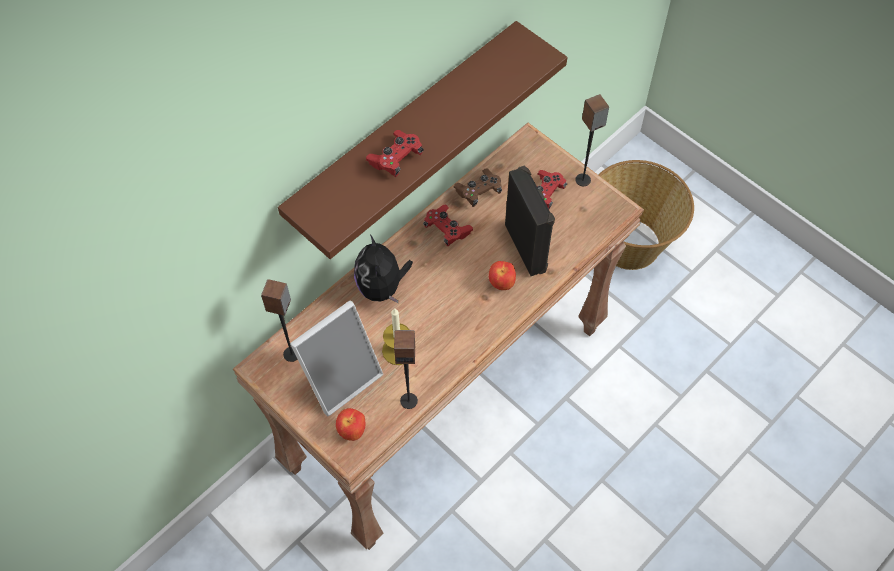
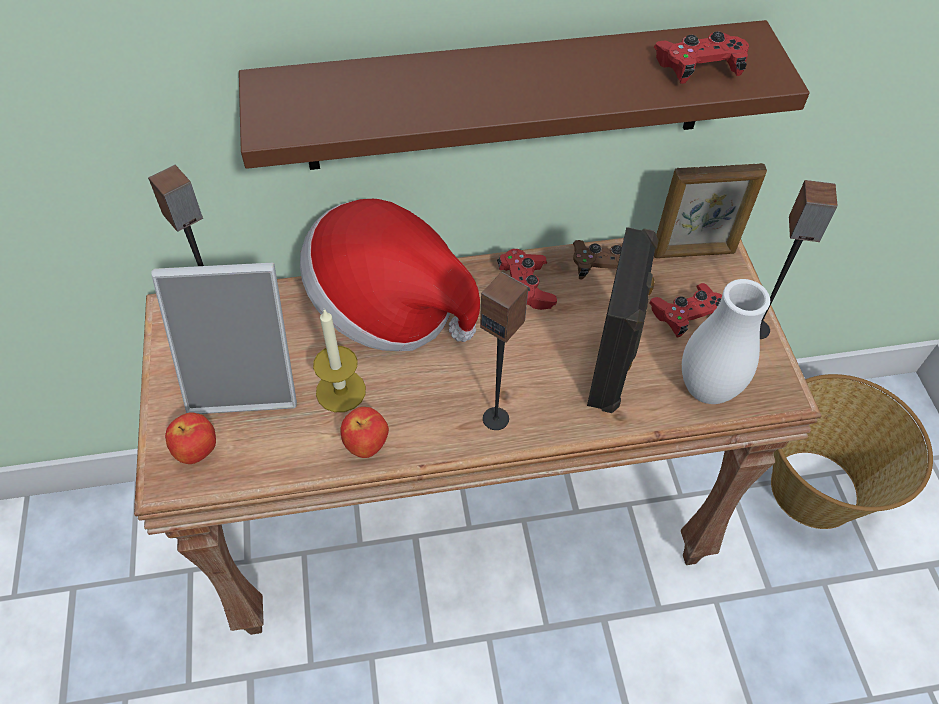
camera: 35 degrees right, 5 degrees down
(382, 287) = (389, 307): plush toy -> hat
(396, 159) = (441, 92): red game controller -> red game controller (698, 68)
(409, 400) = (297, 460): speaker -> speaker (496, 418)
(502, 283) = (541, 392): apple -> apple (367, 446)
(520, 153) = (694, 252): none -> picture frame
(581, 229) = (707, 389): none -> white vase

